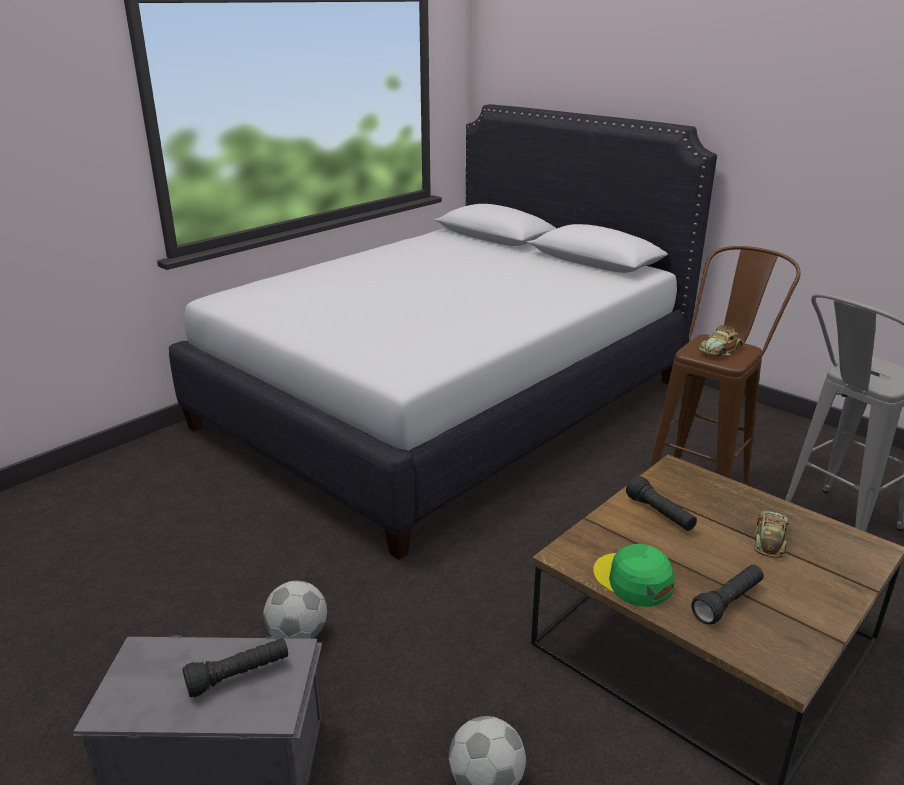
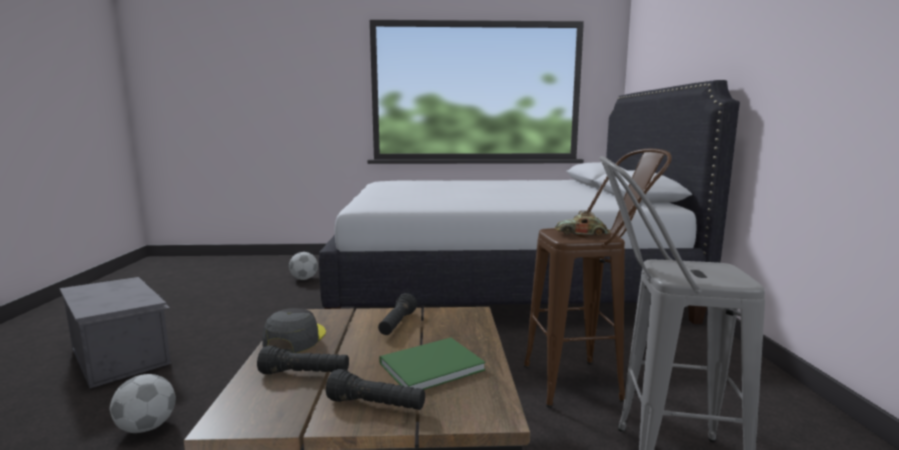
camera: 45 degrees right, 15 degrees down
(239, 675) = (118, 297): black flashlight -> black flashlight (376, 405)
(297, 635) = (233, 333): football -> football (304, 279)
(632, 580) = (294, 339): green cap -> grey cap
(770, 539) = (428, 366): toy car -> green book

